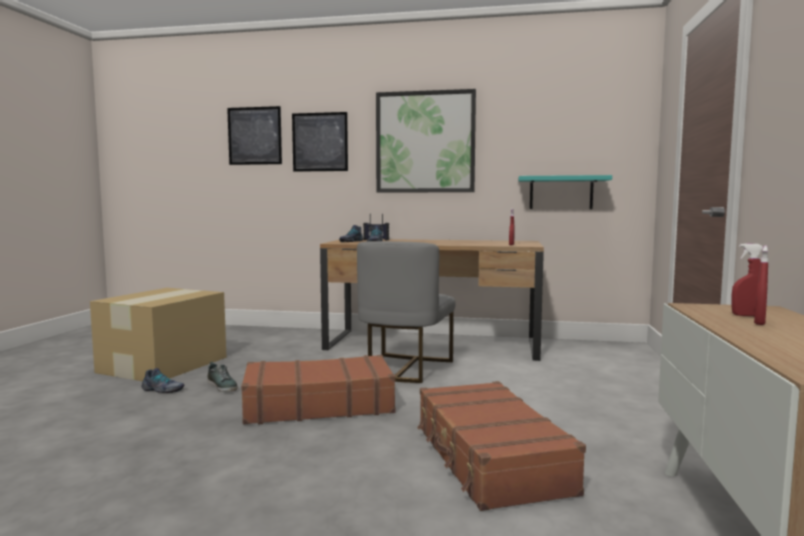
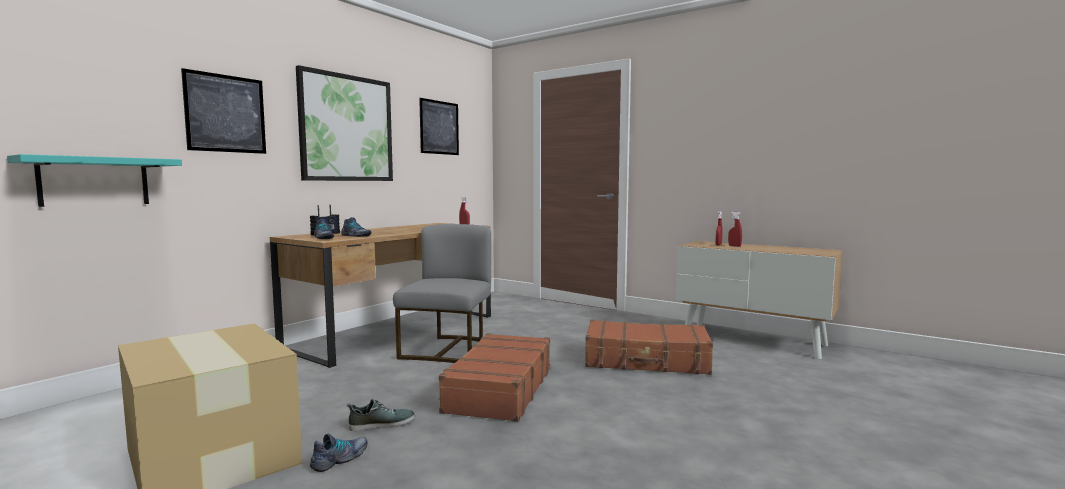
camera: 65 degrees left, 0 degrees up
(254, 136) = (113, 90): picture -> picture (439, 127)
(405, 368) = (448, 349): grey chair -> grey chair turned 120 degrees counterclockwise
(561, 193) = (446, 182): turquoise shelf -> turquoise shelf (94, 181)

